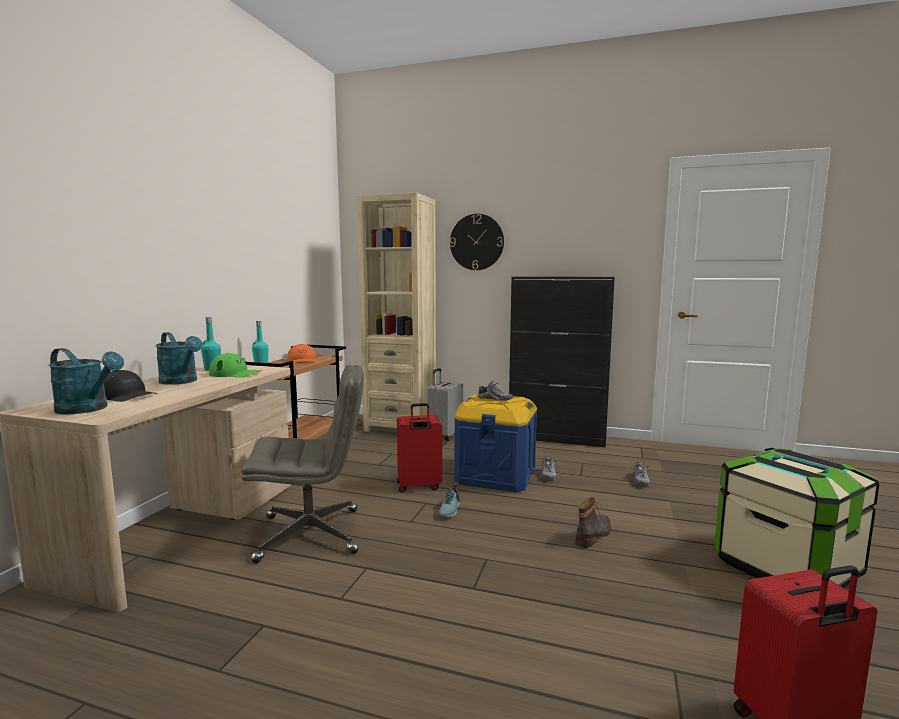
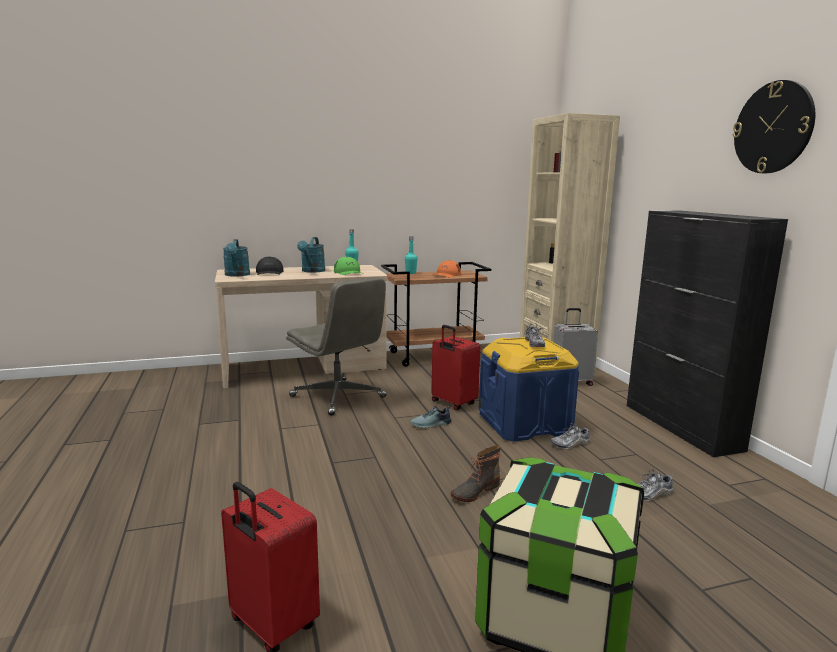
camera: 55 degrees right, 5 degrees up
(476, 242) = (653, 165): wall clock -> wall clock (773, 127)
(593, 534) = (474, 491): boot -> boot turned 135 degrees clockwise

